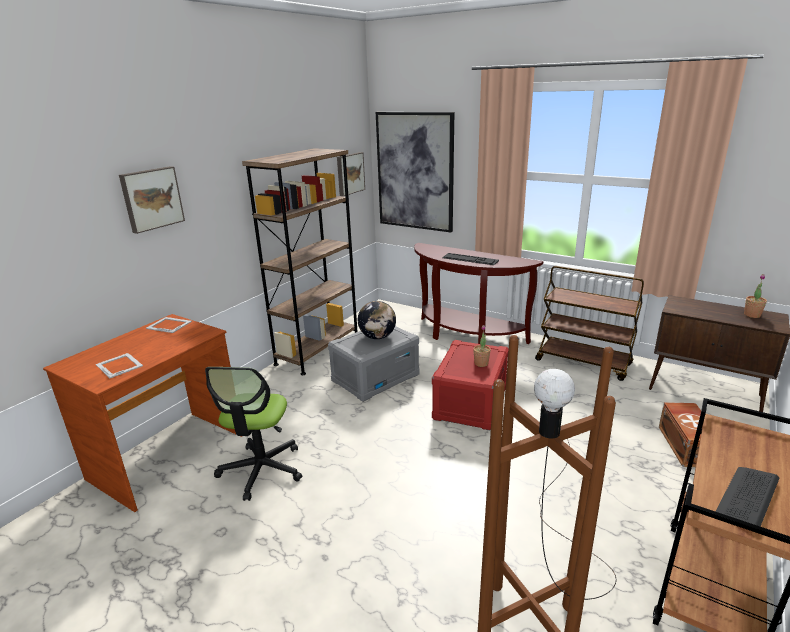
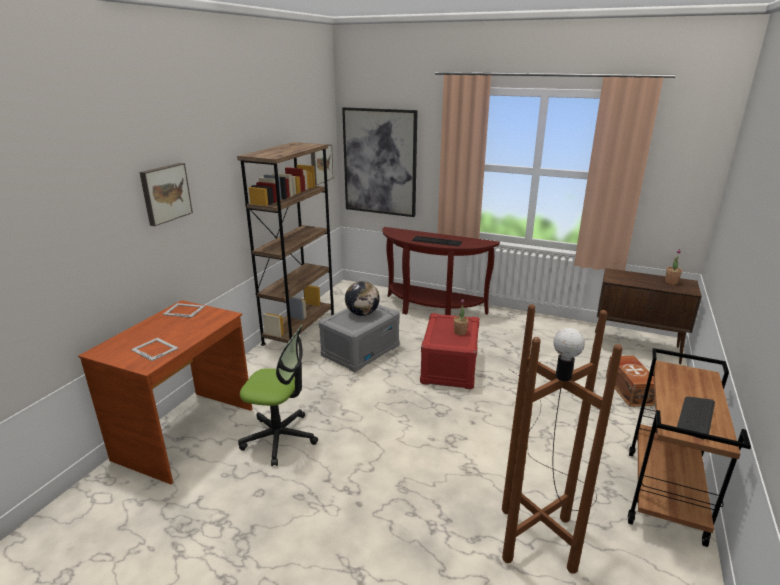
camera: 10 degrees left, 0 degrees up
(261, 470) = (279, 438): office chair -> office chair turned 75 degrees counterclockwise
(583, 362) = (536, 328): brown cart -> none

